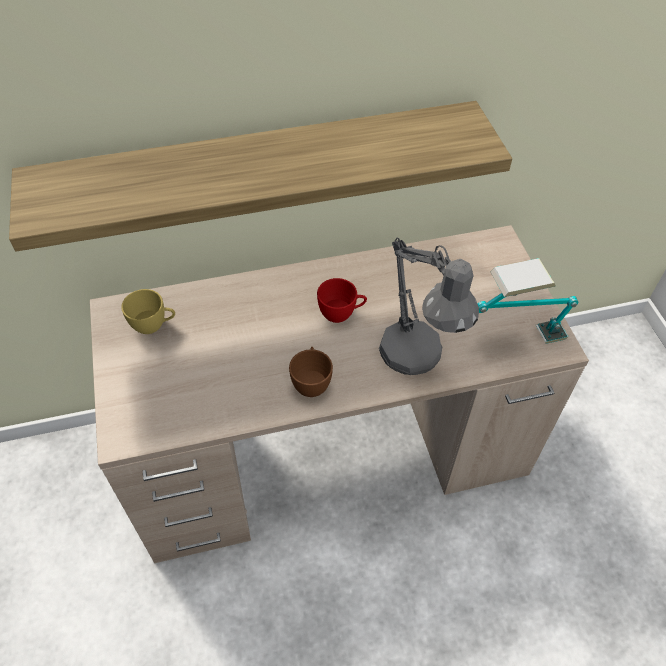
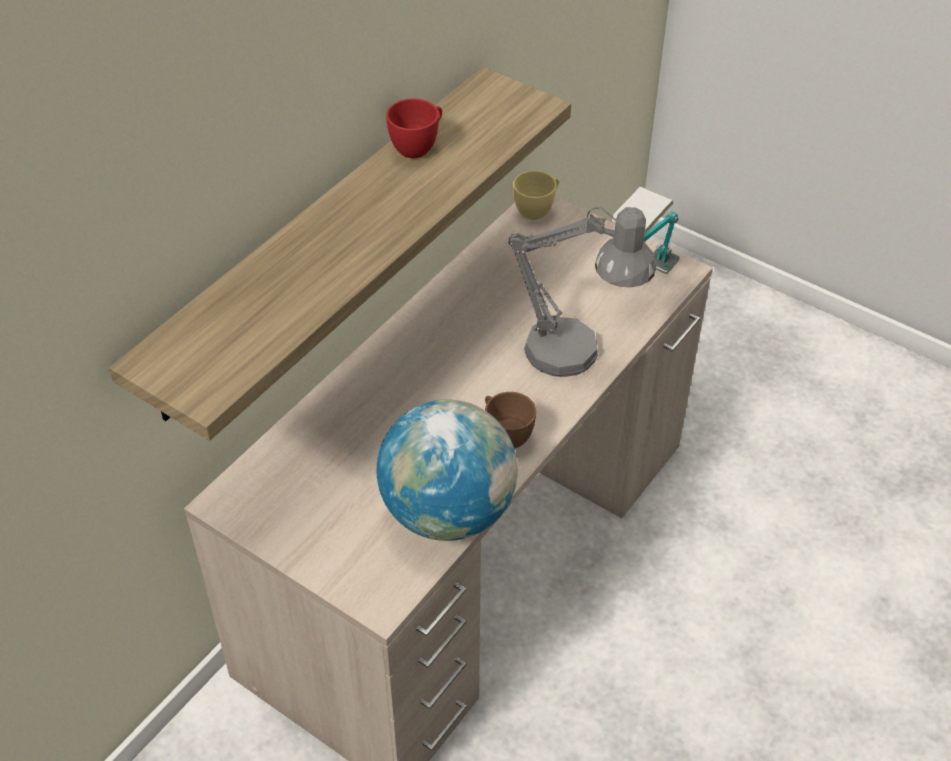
camera: 40 degrees left, 5 degrees down
(154, 325) = (289, 486): yellow cup -> yellow cup (537, 210)
(221, 408) = (448, 512): none -> globe
(341, 314) = (465, 358): red cup -> red cup (418, 147)

